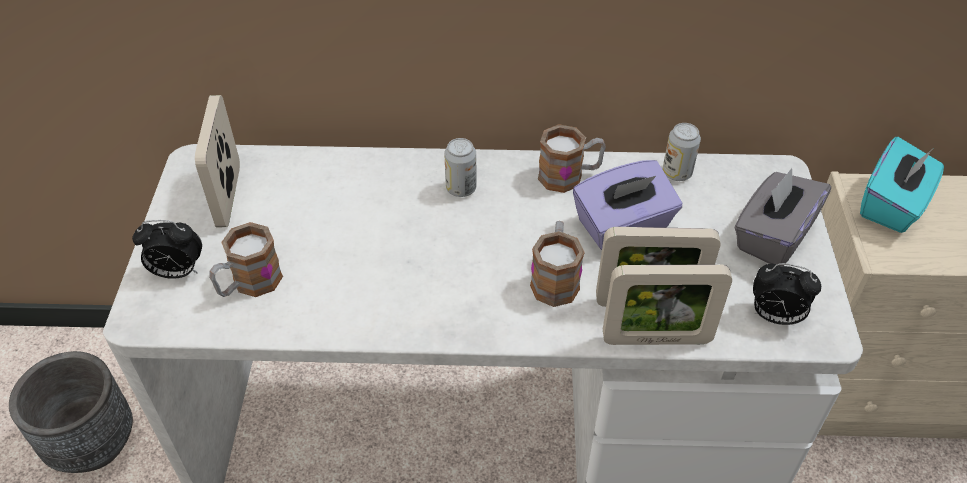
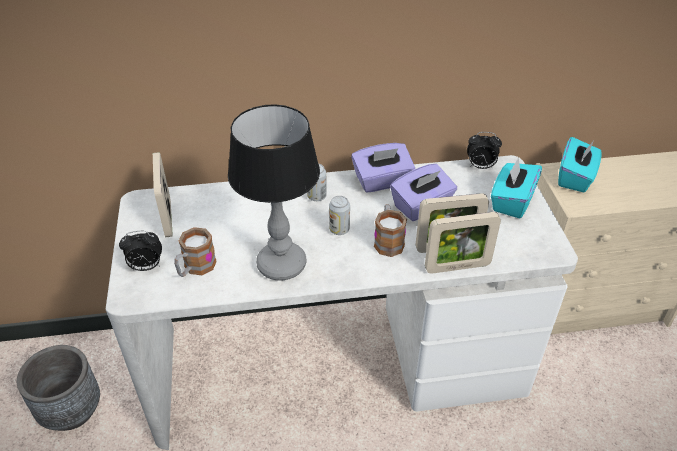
camera: 10 degrees left, 5 degrees down
(380, 295) = (281, 264): none -> table lamp
(569, 176) = (382, 181): mug -> purple tissue box
(677, 173) = (447, 172): can -> can (339, 229)
(772, 236) = (511, 201): grey tissue box -> turquoise tissue box
(774, 316) = (523, 245): alarm clock -> alarm clock (480, 167)

